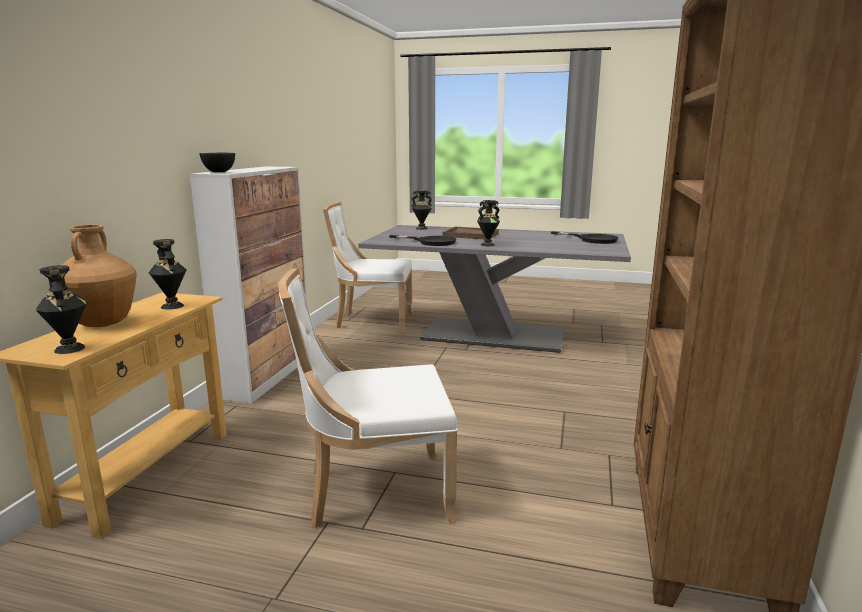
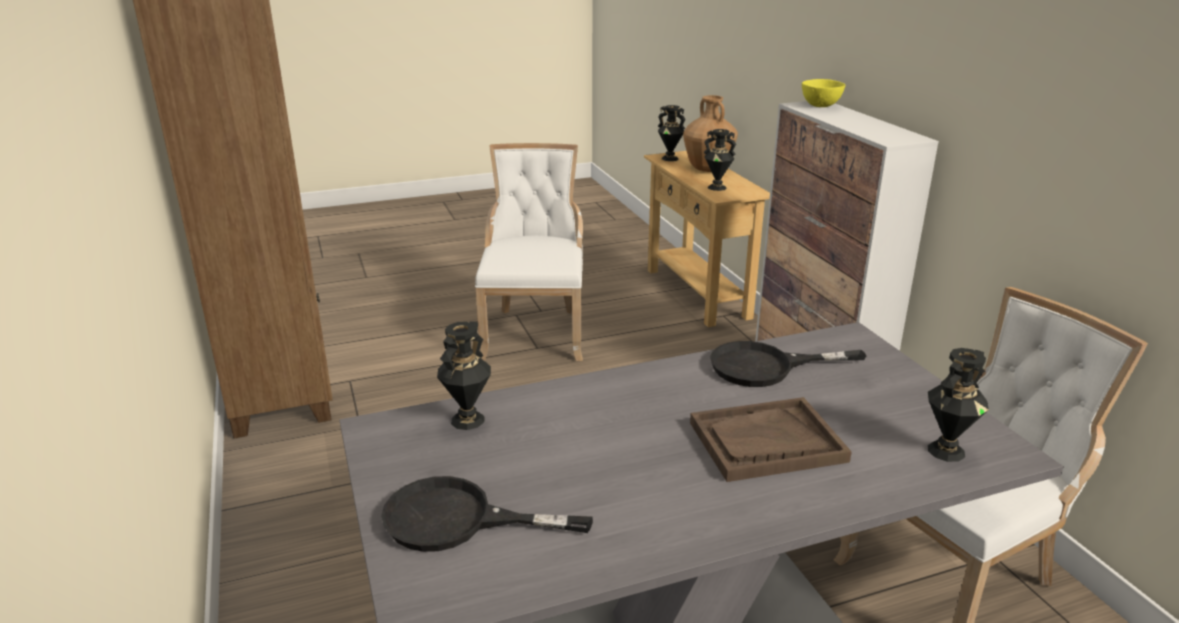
camera: 145 degrees right, 10 degrees up
(219, 172) = (821, 106): black bowl -> yellow bowl
(373, 492) = (535, 332): white chair -> white chair turned 45 degrees counterclockwise
(487, 245) = (651, 389): black vase -> black vase (468, 420)

